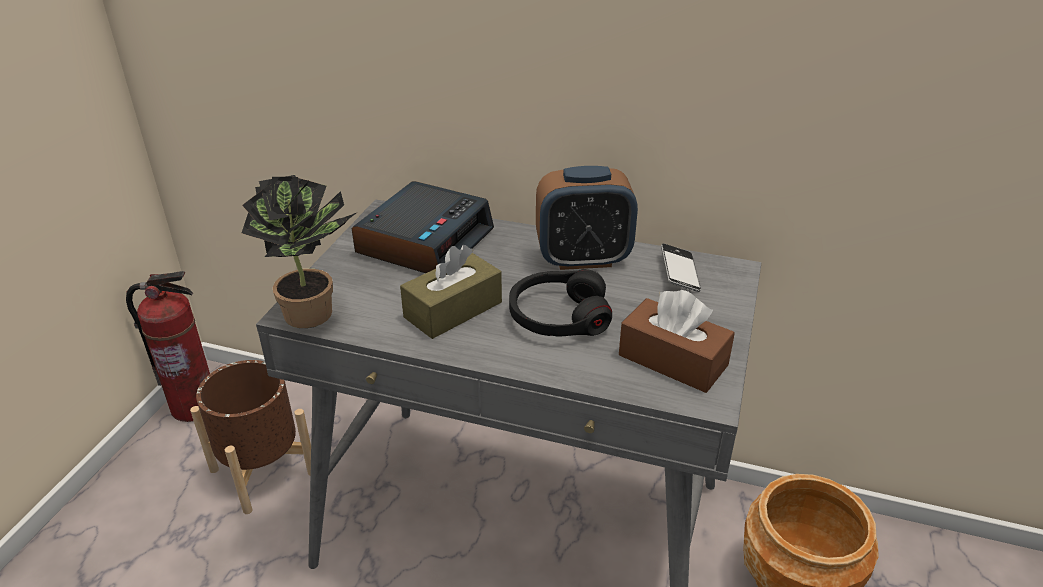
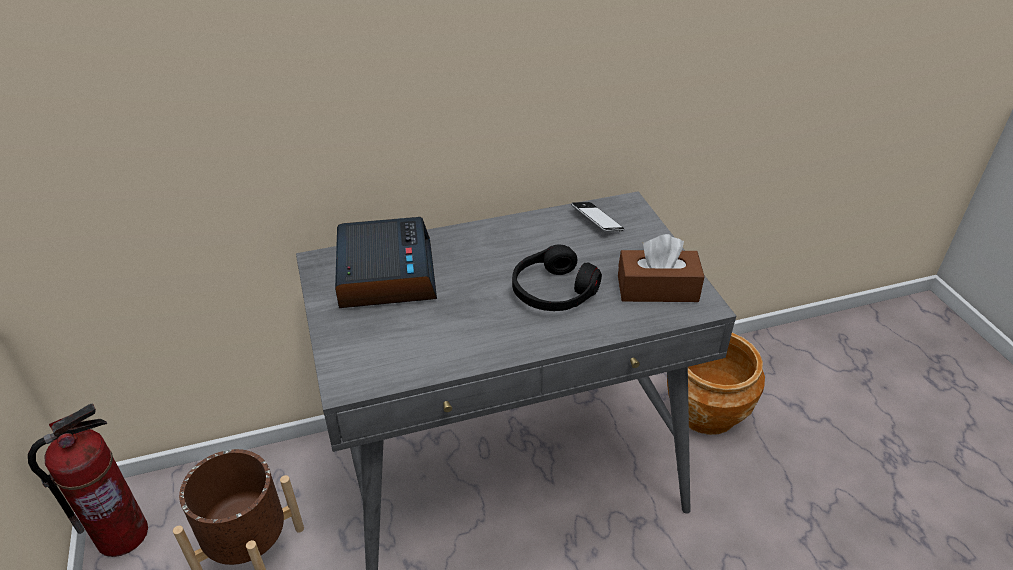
camera: 35 degrees left, 5 degrees up
(315, 314) = (367, 376): potted plant -> none
(453, 310) = (472, 321): brown tissue box -> none
(583, 259) = (522, 238): alarm clock -> none

